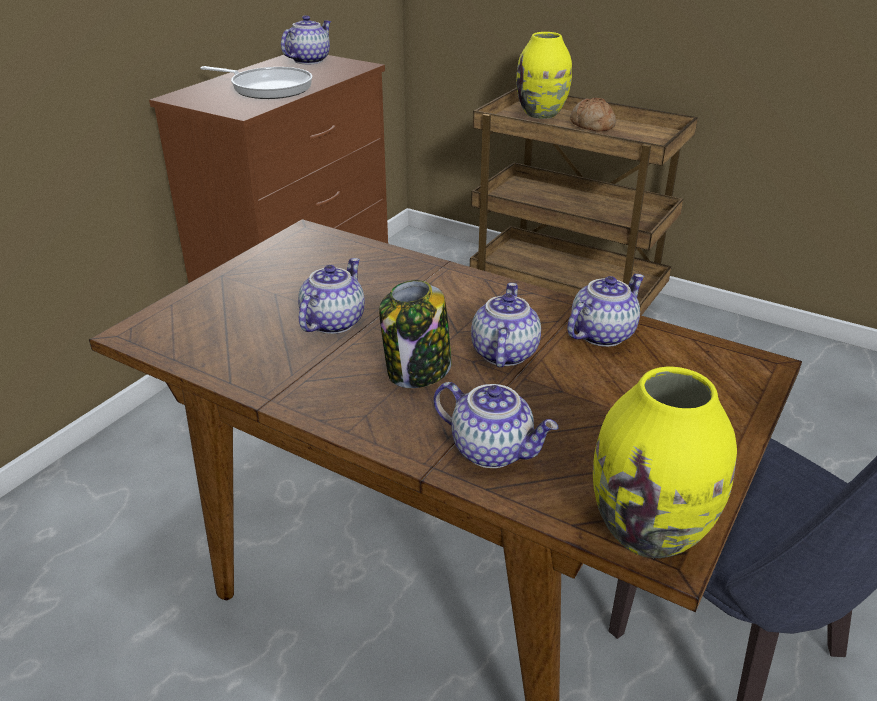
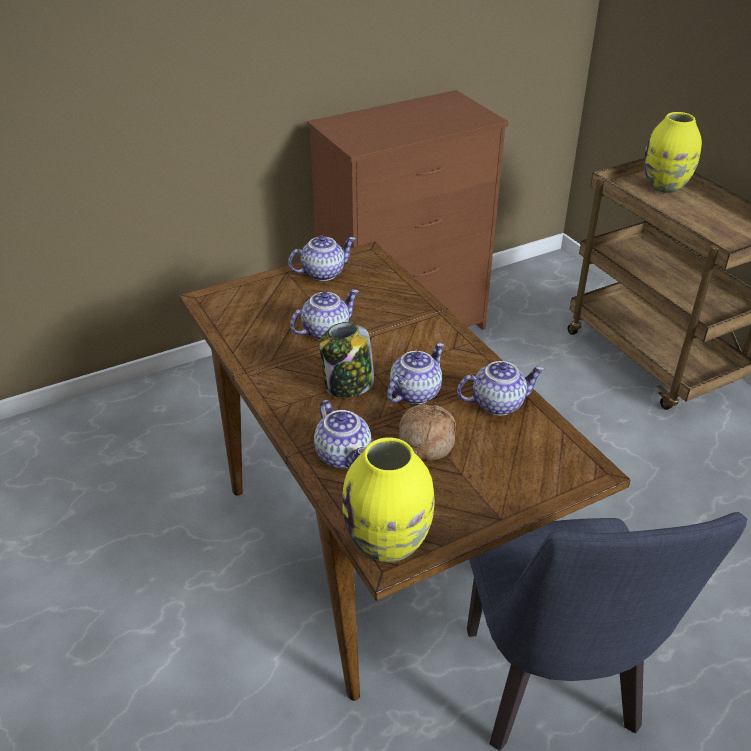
camera: 30 degrees right, 5 degrees up
(268, 88) = (396, 128): frying pan -> none
(308, 60) = (452, 104): teapot -> teapot (323, 273)
(591, 125) = (700, 210): bread -> bread (425, 440)

